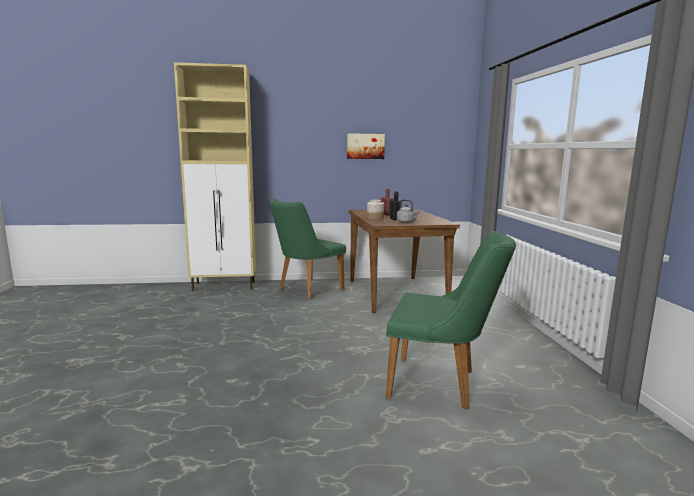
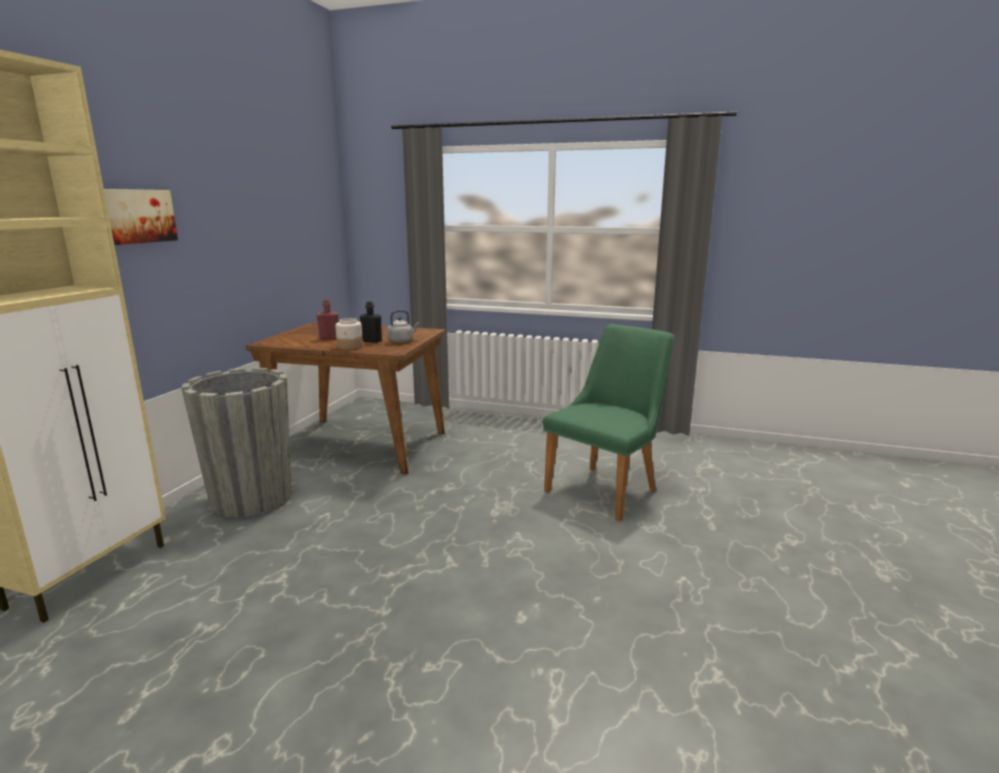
camera: 65 degrees left, 5 degrees up
(306, 290) = (252, 498): green chair -> grey planter
(365, 146) = (243, 235): picture -> picture (137, 216)

